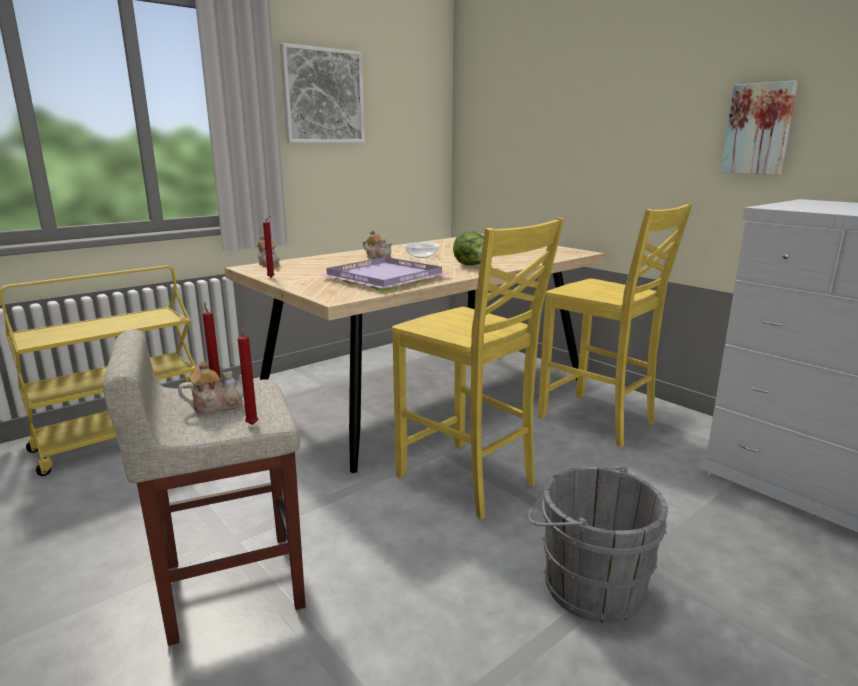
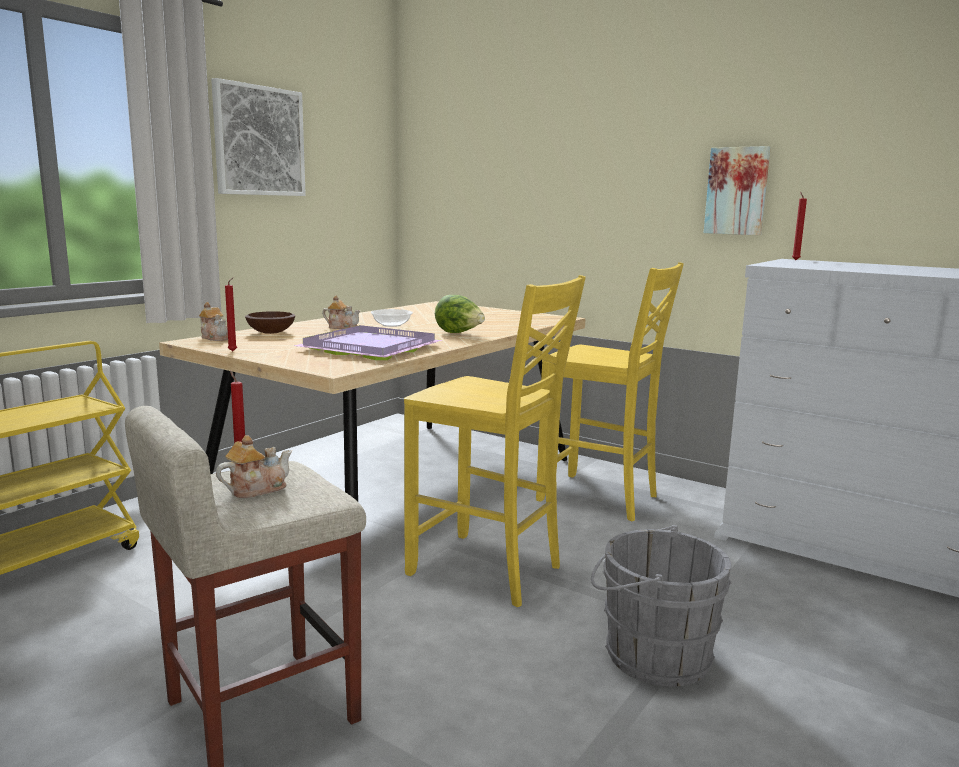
camera: 15 degrees left, 5 degrees down
(253, 424) = (313, 503): red candle -> red candle (795, 260)
(317, 260) = (271, 332): none -> brown bowl

